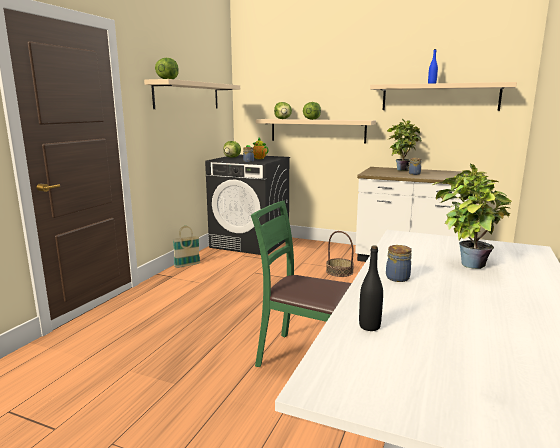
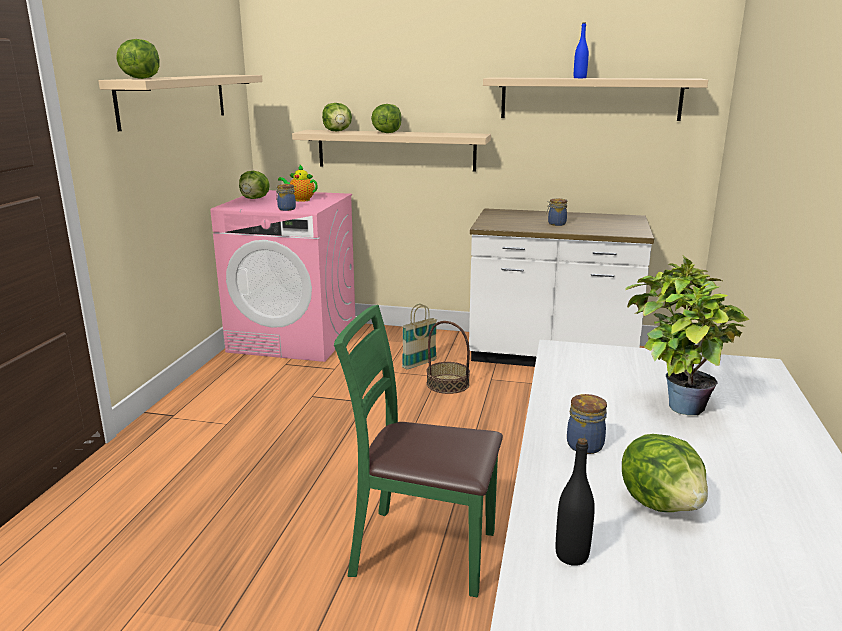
camera: 10 degrees left, 5 degrees up
(187, 265) = (195, 390): basket -> basket (419, 364)
(250, 243) = (294, 339): black washing machine -> pink washing machine
(401, 170) = (533, 215): potted plant -> none
(439, 307) = (661, 503): none -> lettuce

